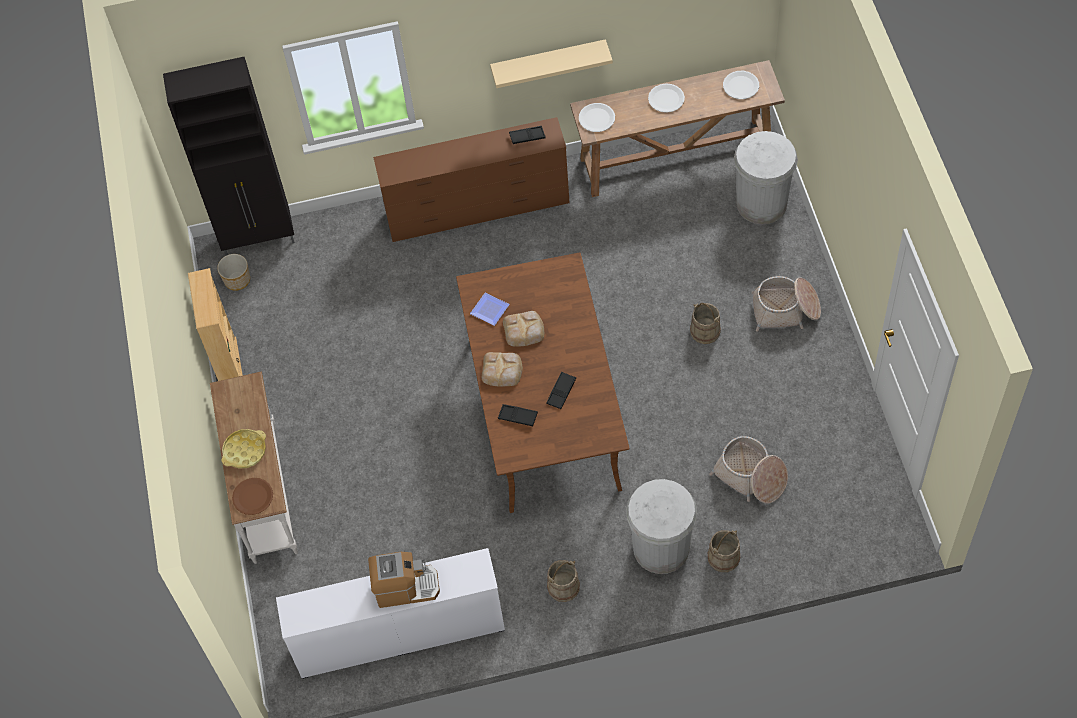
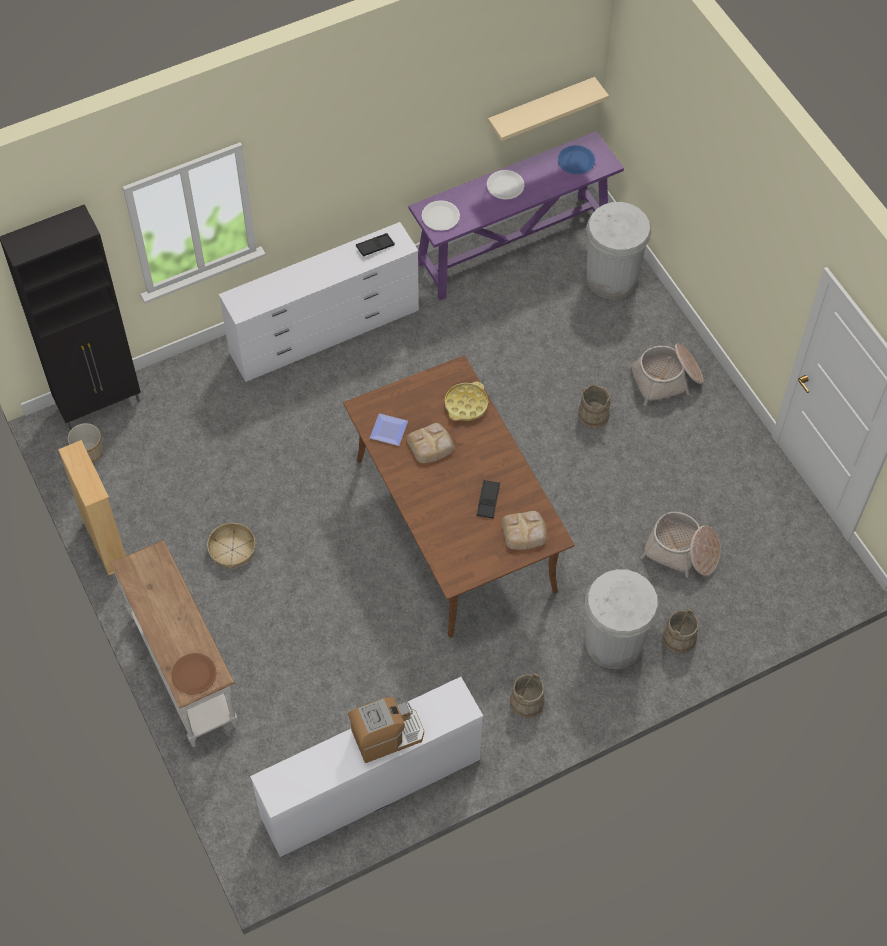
camera: 20 degrees left, 0 degrees up
(244, 451) = (170, 627): yellow tray -> yellow tray (466, 404)
(338, 393) = (232, 549): none -> basket
(478, 209) = (325, 332): brown dresser -> white dresser
(502, 371) = (421, 490): bread -> bread (525, 532)
(518, 416) = (451, 534): black tray -> none
(548, 61) = (387, 163): beige shelf -> beige shelf (540, 107)
(677, 157) = (514, 246): brown console table -> purple console table
(740, 86) = (576, 161): white plate -> blue plate

